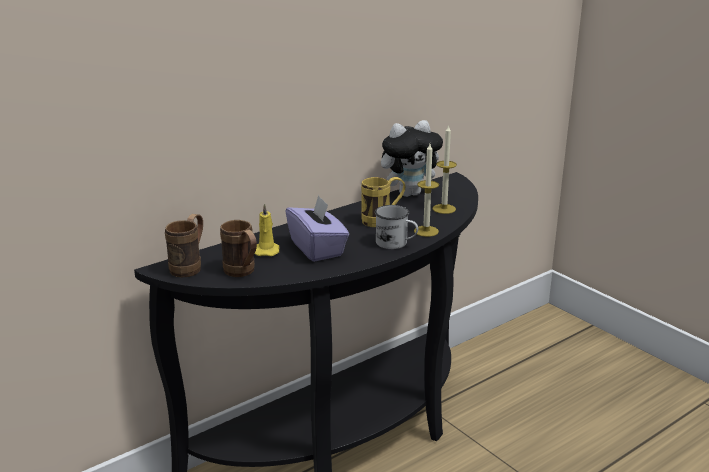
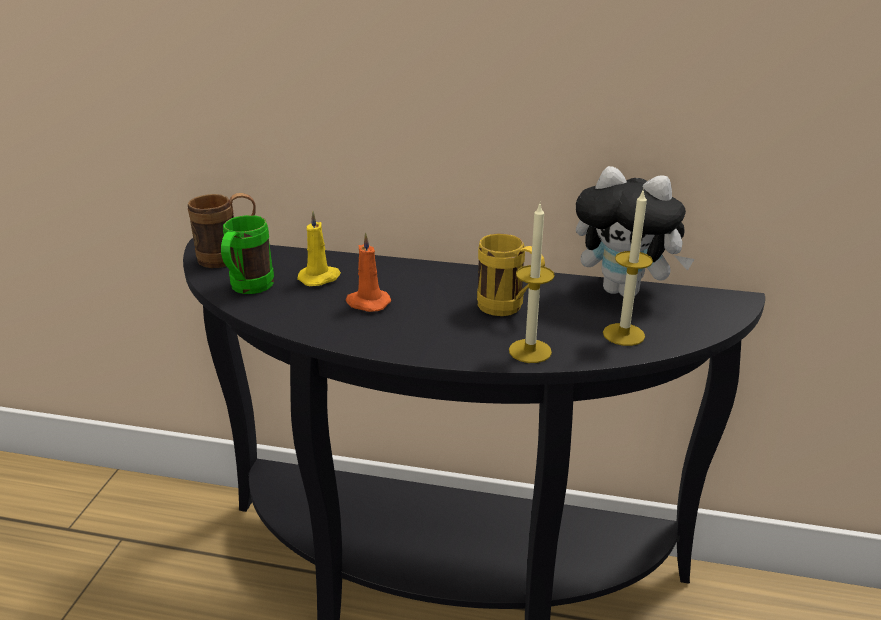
camera: 50 degrees right, 5 degrees up
(243, 273) = (247, 289): brown mug -> green mug
(317, 248) = (367, 303): purple tissue box -> orange candle
(396, 243) = (457, 346): white mug -> none

